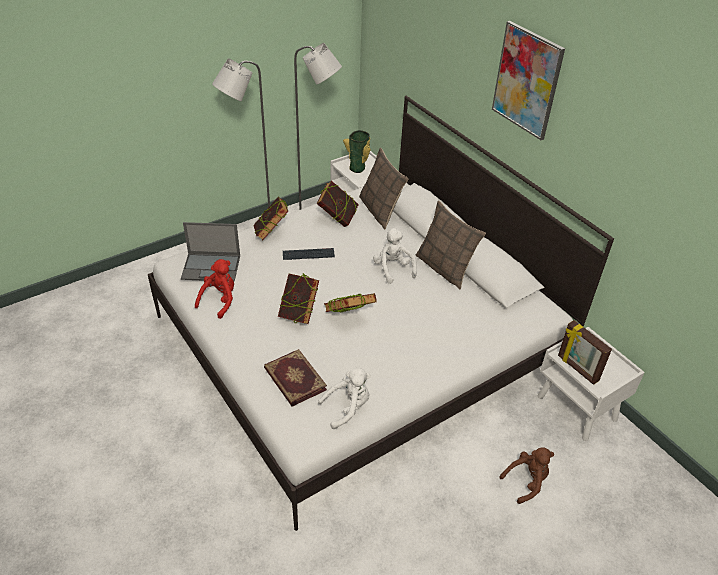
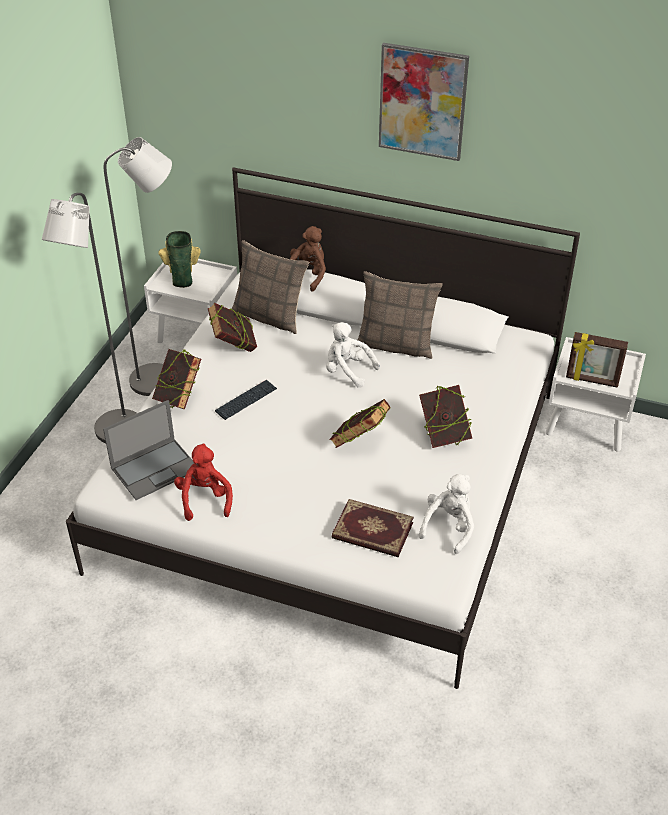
camera: 35 degrees left, 0 degrees up
(299, 314) = (304, 466): book -> book (444, 436)
(526, 481) = (606, 516): brown plush toy -> brown plush toy (308, 275)

